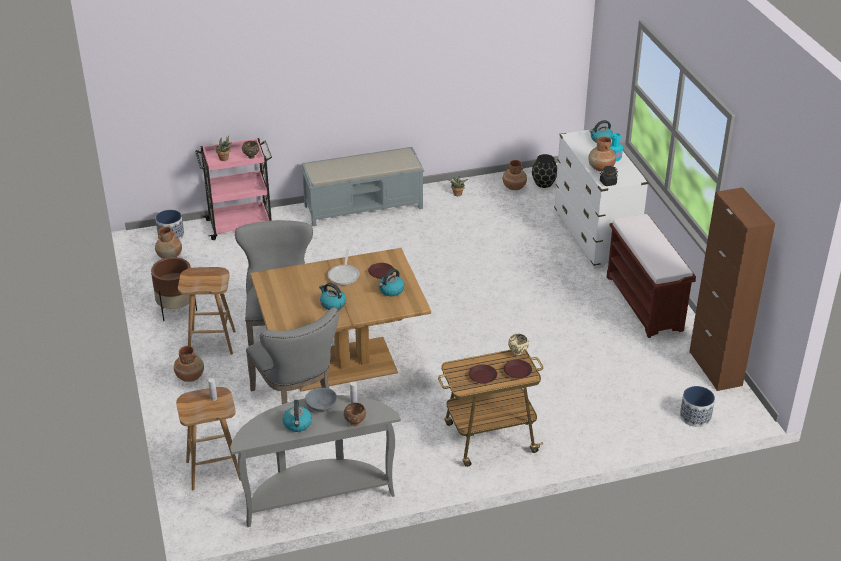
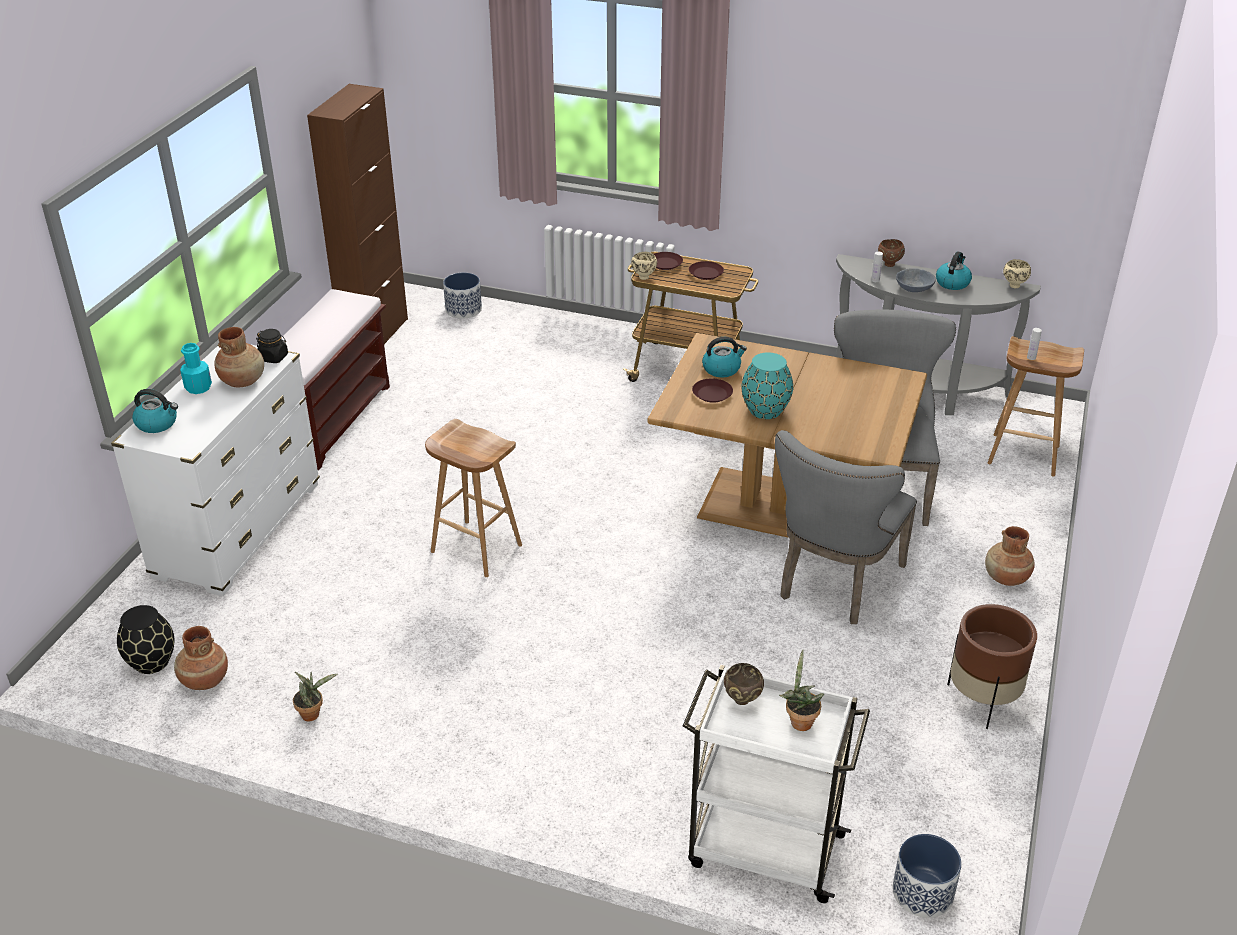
camera: 145 degrees left, 0 degrees up
(170, 256) = (947, 834): brown vase -> none
(212, 342) = (948, 615): brown stool -> brown stool (475, 548)
(240, 225) = (763, 849): pink cart -> white cart
(251, 442) = (1014, 285): none -> beige bowl
(332, 304) = (813, 381): kettle -> none
(344, 275) = (764, 410): frying pan -> turquoise vase
(364, 207) = (496, 771): grey bench -> none

